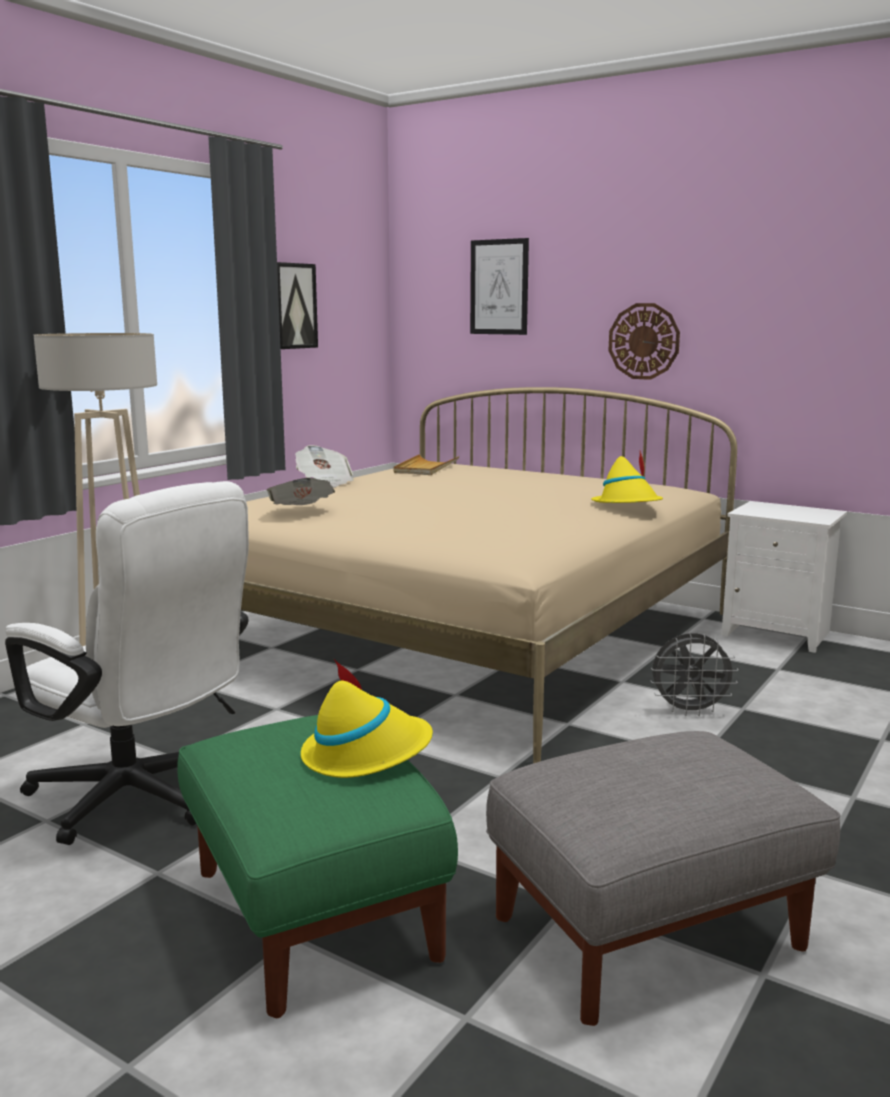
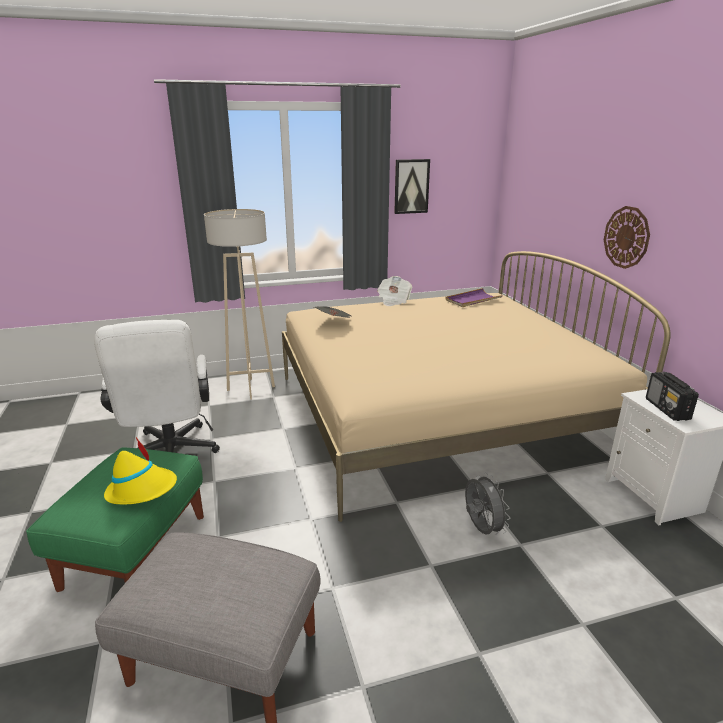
camera: 40 degrees right, 10 degrees up
(425, 468) = (473, 300): beige tray -> purple tray
(499, 287) = (552, 179): picture -> none
(628, 505) = (524, 368): yellow hat -> none
(689, 711) = (481, 529): grey fan -> grey fan turned 150 degrees counterclockwise
(785, 515) = (667, 409): none -> radio

